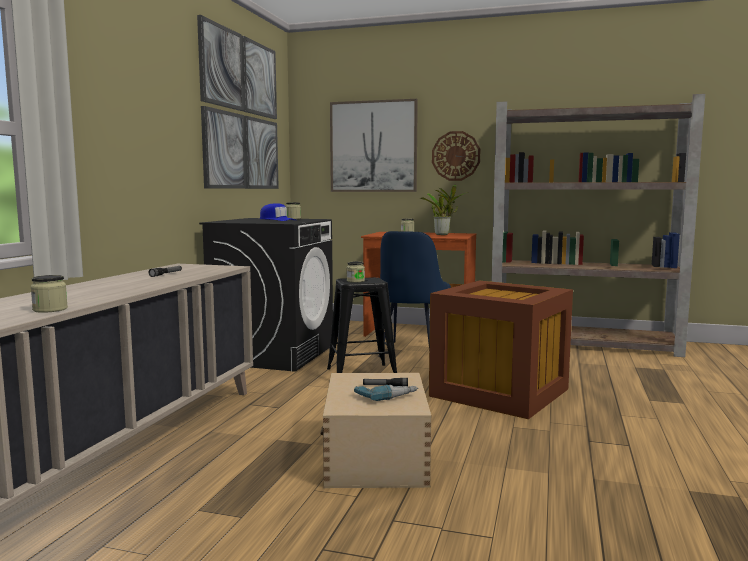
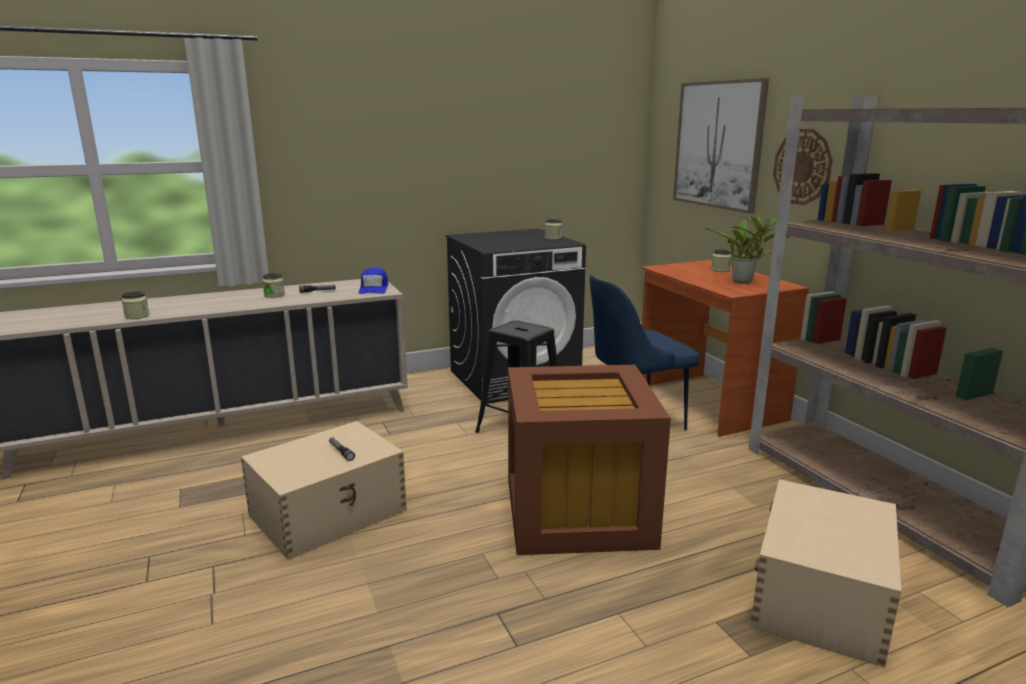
camera: 50 degrees right, 10 degrees up
(241, 113) = (540, 111): picture -> none
(277, 220) = (523, 239): blue cap -> blue cap (374, 288)
(355, 281) = (512, 328): jar -> jar (274, 295)
(385, 396) = (314, 461): power drill -> none
(647, 377) = (821, 595): none -> beige storage box

